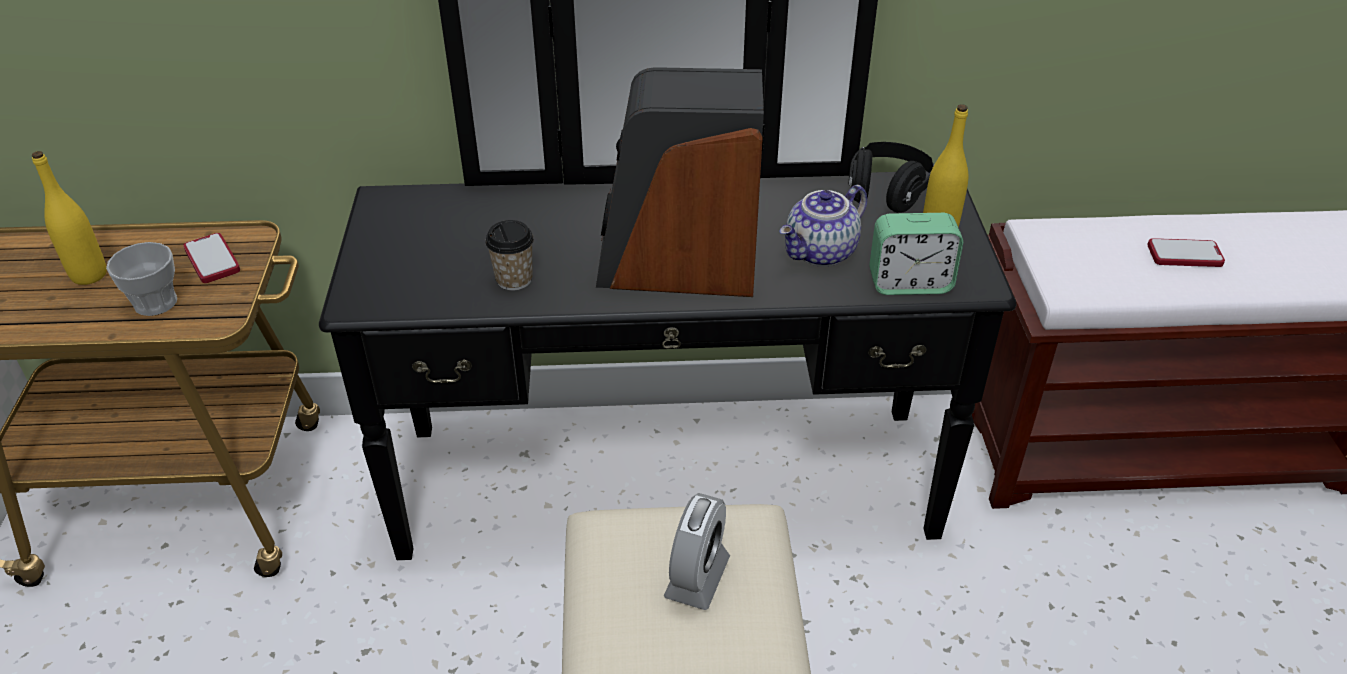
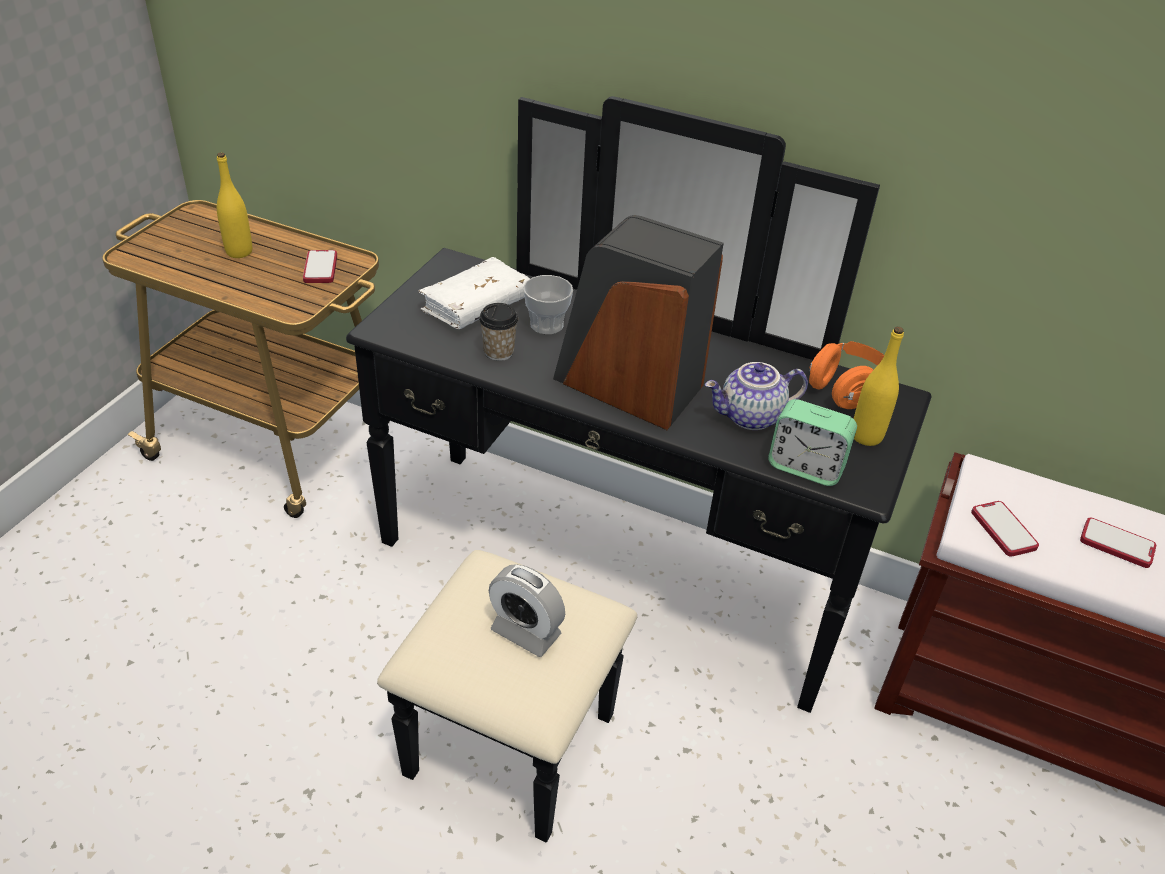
camera: 25 degrees right, 0 degrees up
(155, 303) = (265, 285): cup -> cup (546, 324)
(450, 238) = (477, 306): none -> white book
(697, 577) = (526, 632): alarm clock -> alarm clock turned 75 degrees clockwise
(887, 193) = (847, 389): black headphones -> orange headphones
(1090, 279) = (1003, 530): none -> phone

